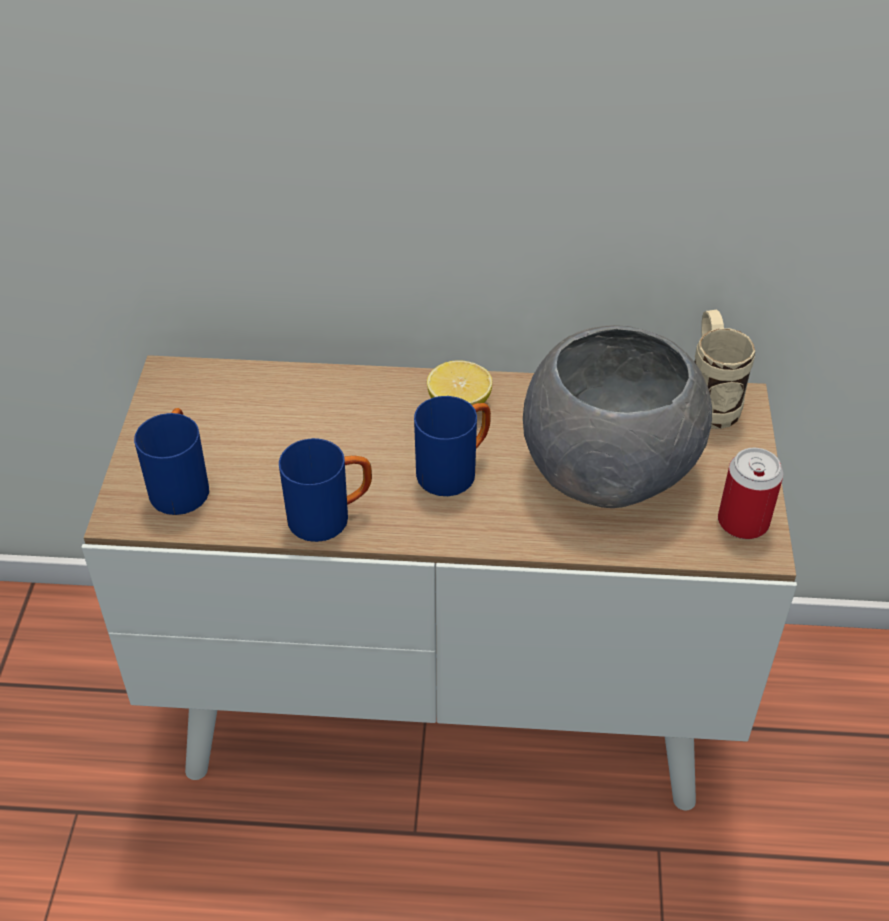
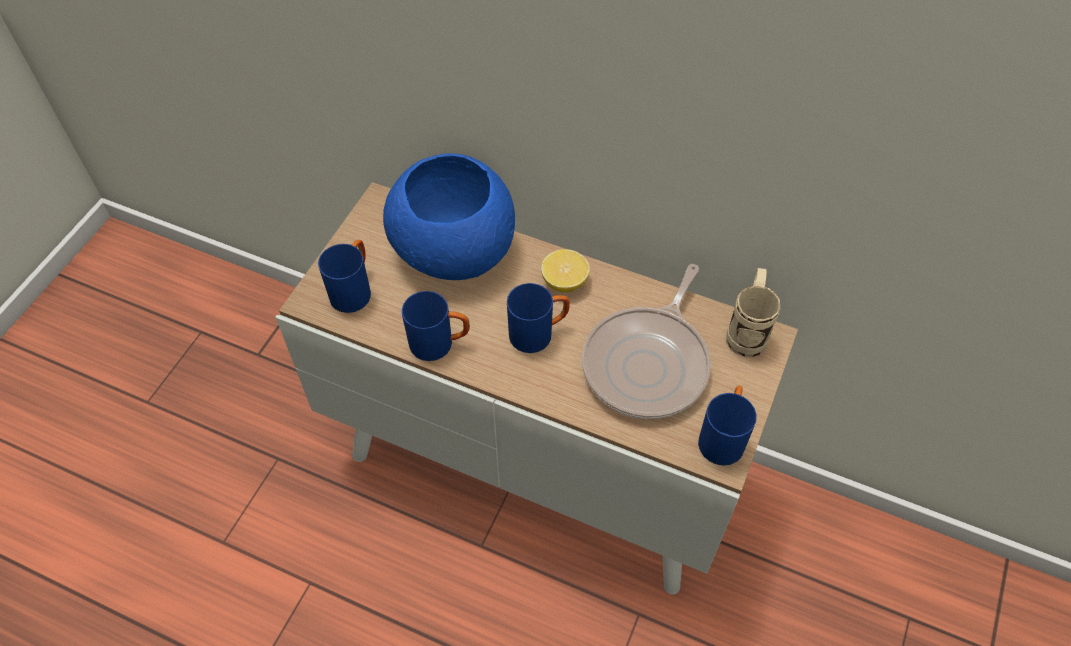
camera: 20 degrees right, 10 degrees up
(294, 404) = (452, 249): none -> blue bowl
(610, 466) = (648, 363): grey bowl -> frying pan
(743, 522) = (723, 437): can -> blue mug

